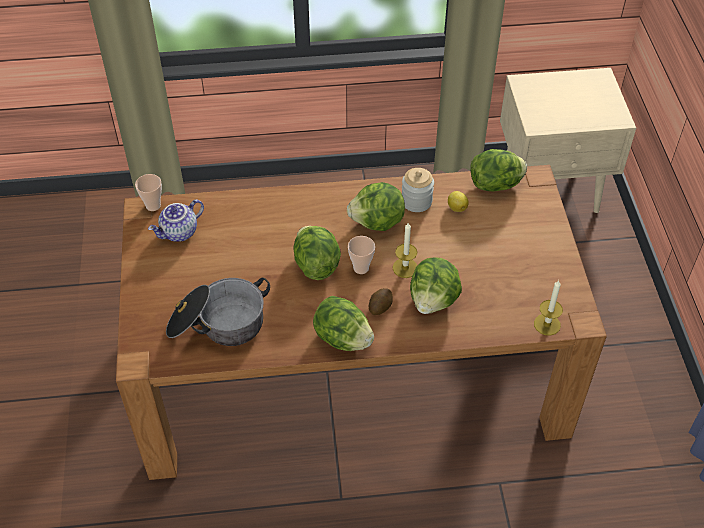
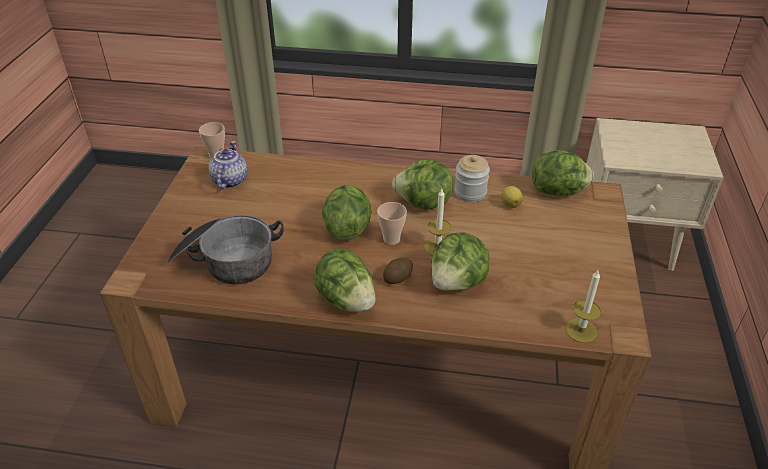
camera: 15 degrees right, 10 degrees down
(179, 233) = (229, 180): teapot -> teapot turned 120 degrees clockwise

